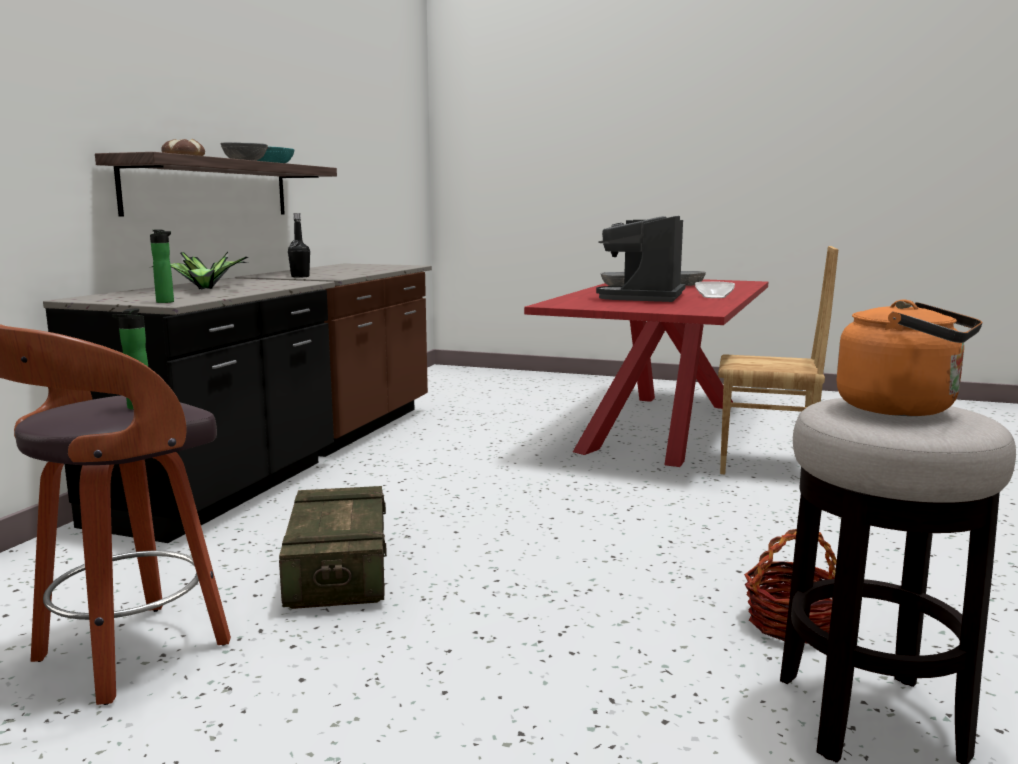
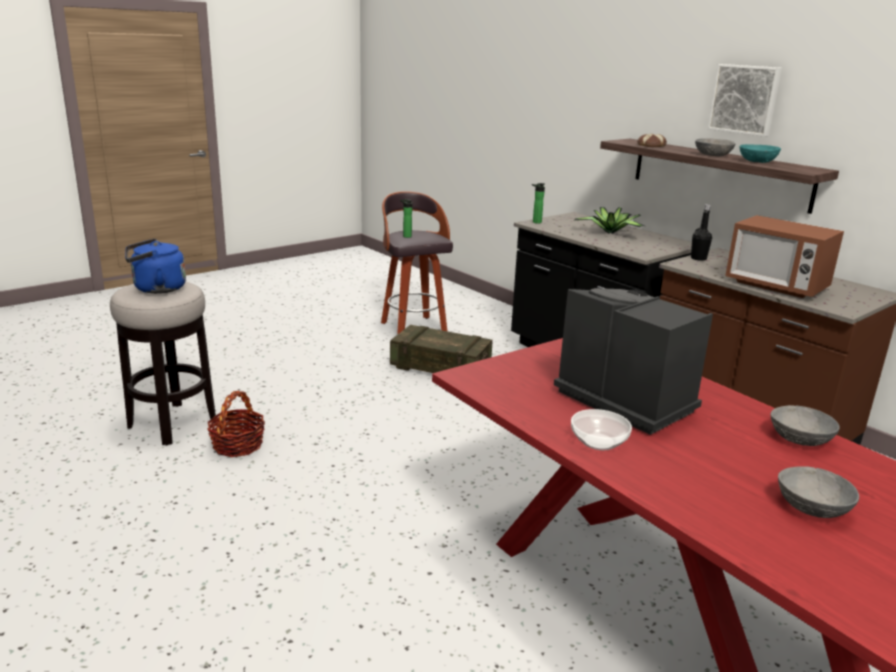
camera: 120 degrees right, 10 degrees up
(214, 96) = (745, 99): none -> picture
(371, 270) = (776, 286): none -> microwave
(765, 467) = (446, 601): brown chair -> none
(903, 409) = (156, 289): orange kettle -> blue kettle

